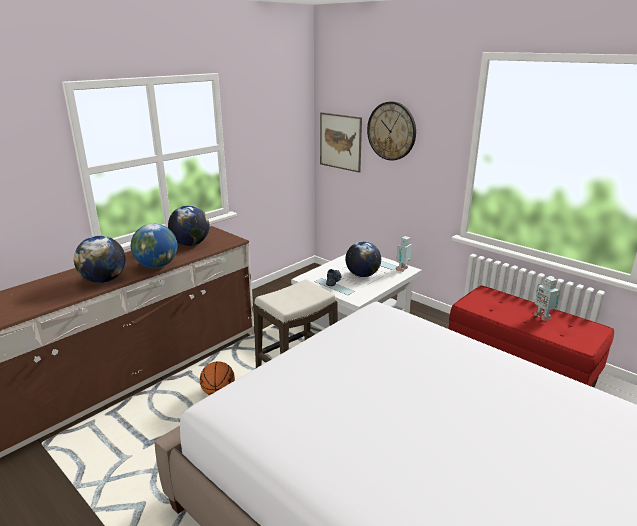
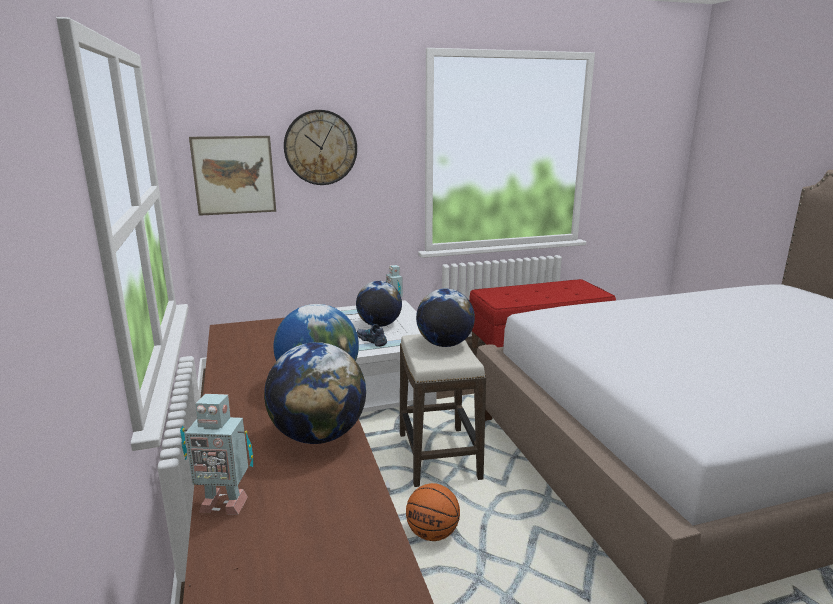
camera: 60 degrees left, 5 degrees down
(190, 244) = (264, 348): globe -> globe (444, 344)
(542, 316) = (546, 289): toy robot -> toy robot (223, 503)

